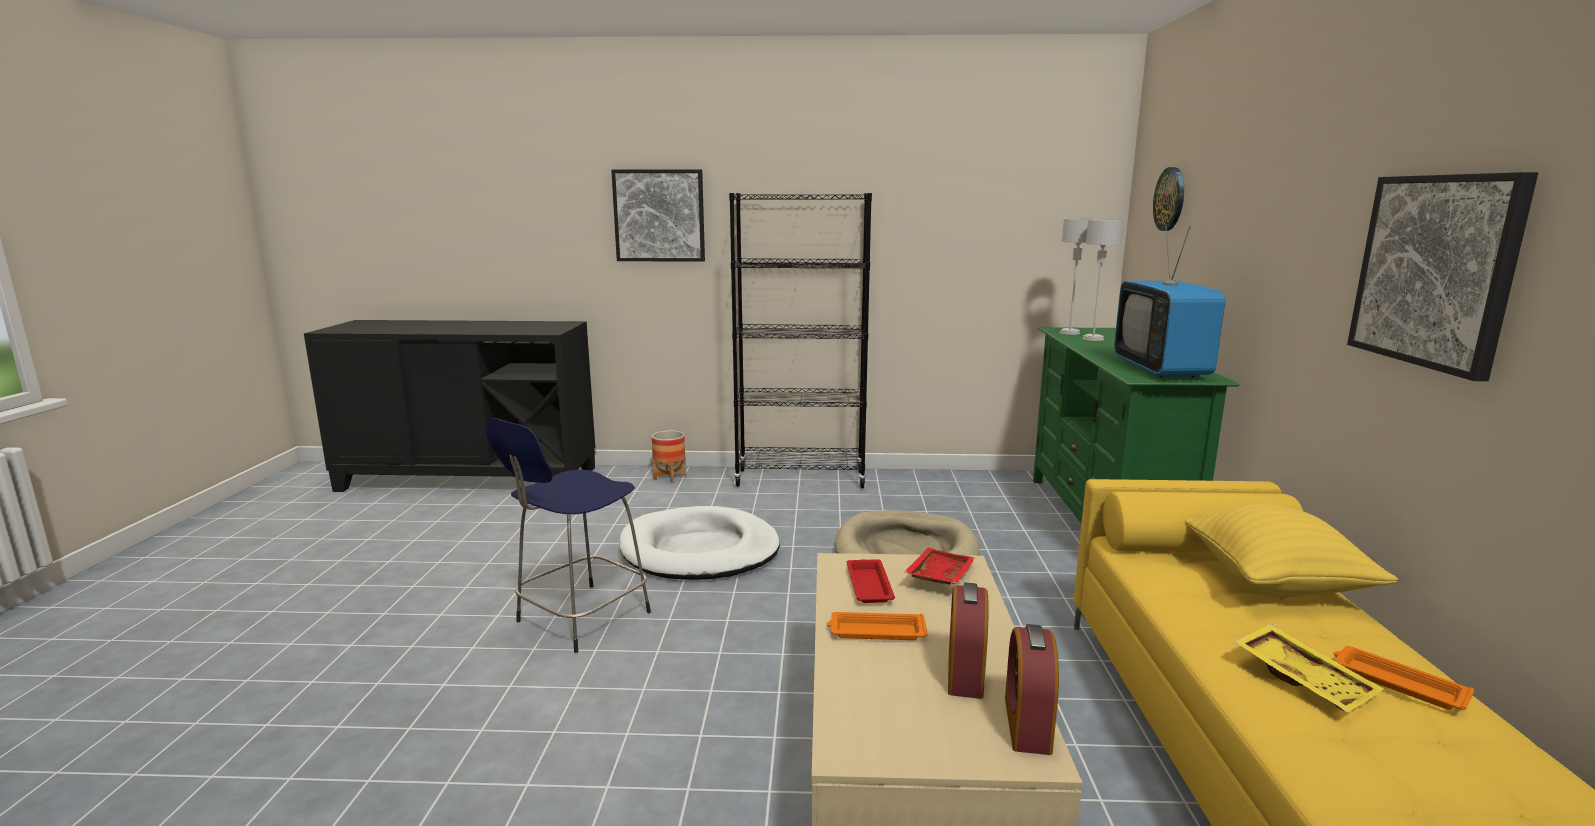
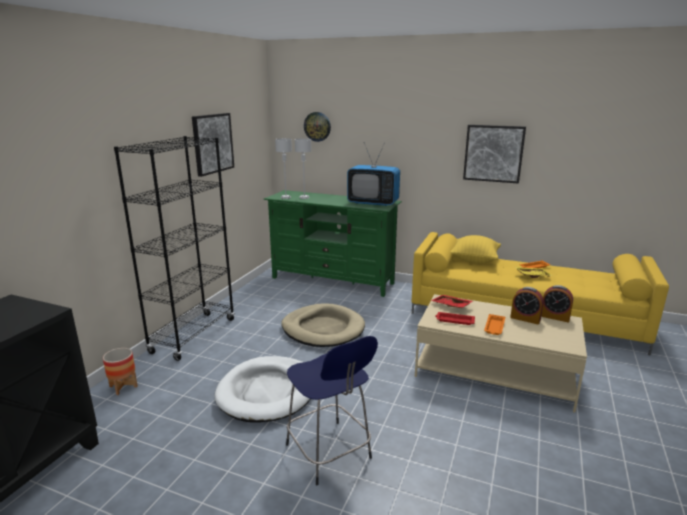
camera: 70 degrees left, 5 degrees up
(659, 215) = (55, 176): picture -> picture (212, 143)

